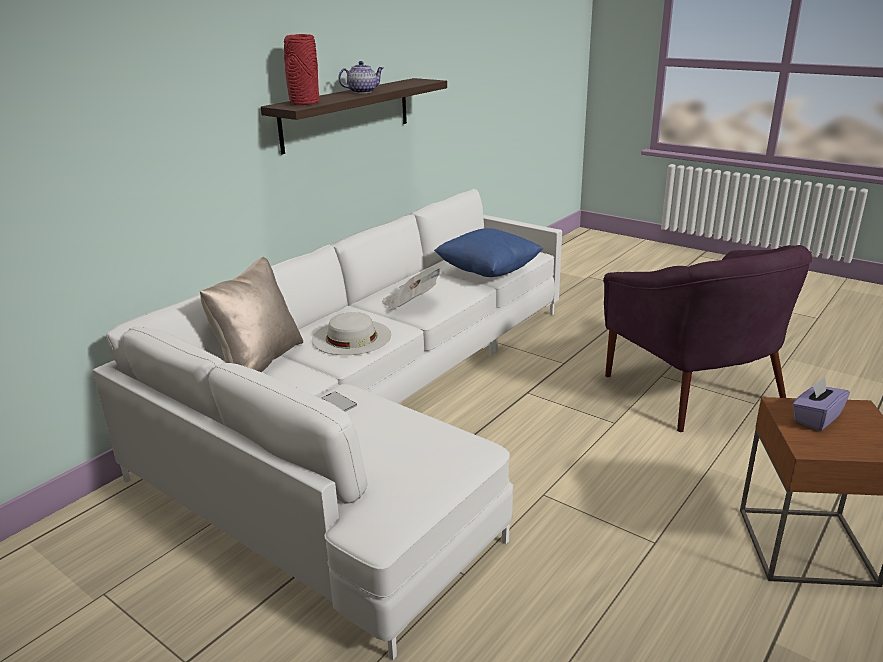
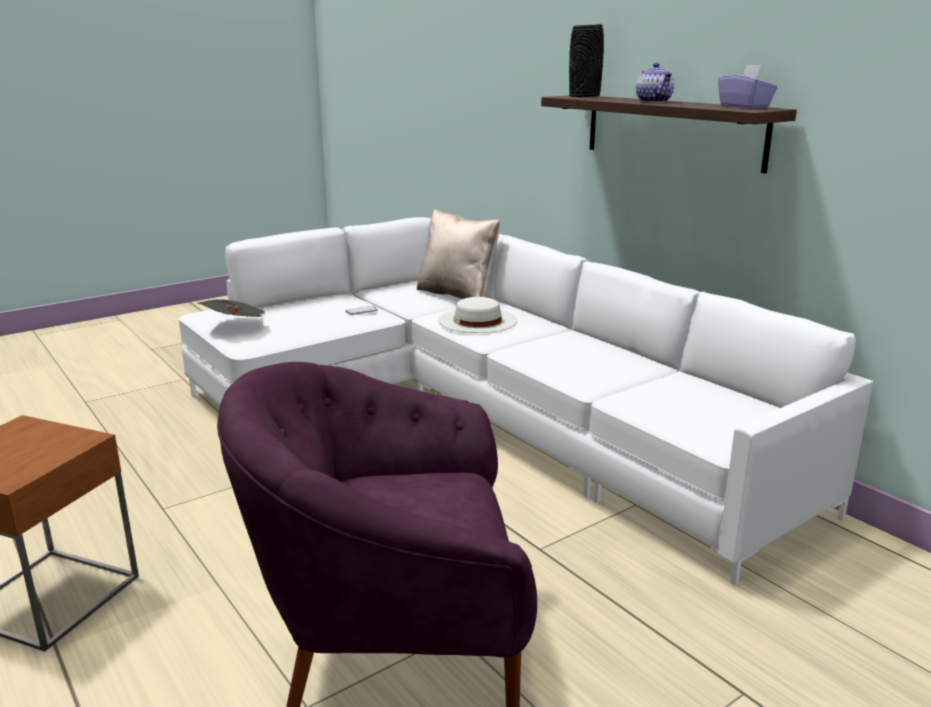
camera: 105 degrees right, 5 degrees down
(303, 103) = (584, 97): red vase -> black vase
(411, 303) = (547, 347): newspaper -> newspaper (237, 326)
(488, 272) = (640, 398): blue pillow -> none
(816, 418) = (42, 447): purple tissue box -> purple tissue box (744, 107)

